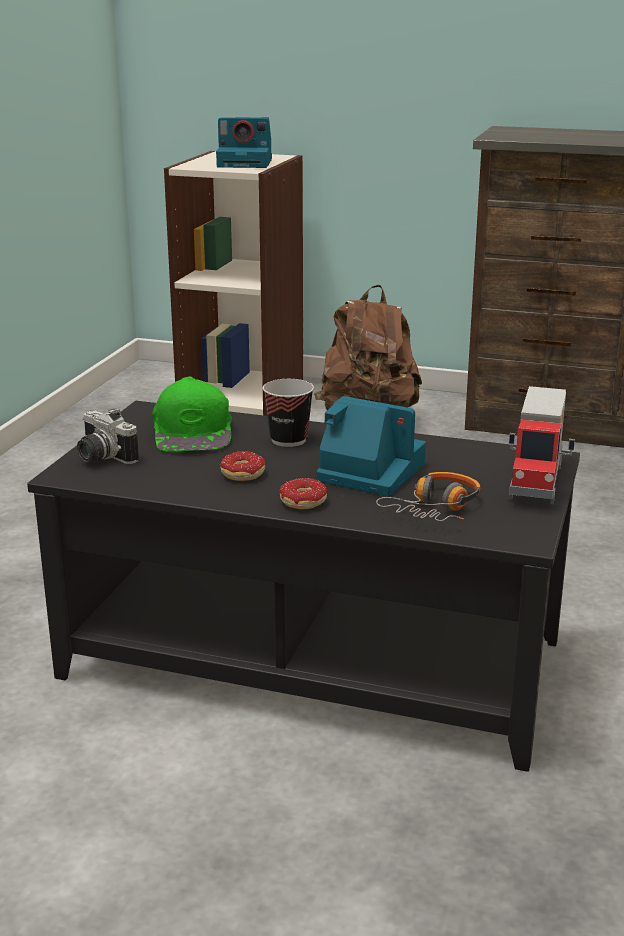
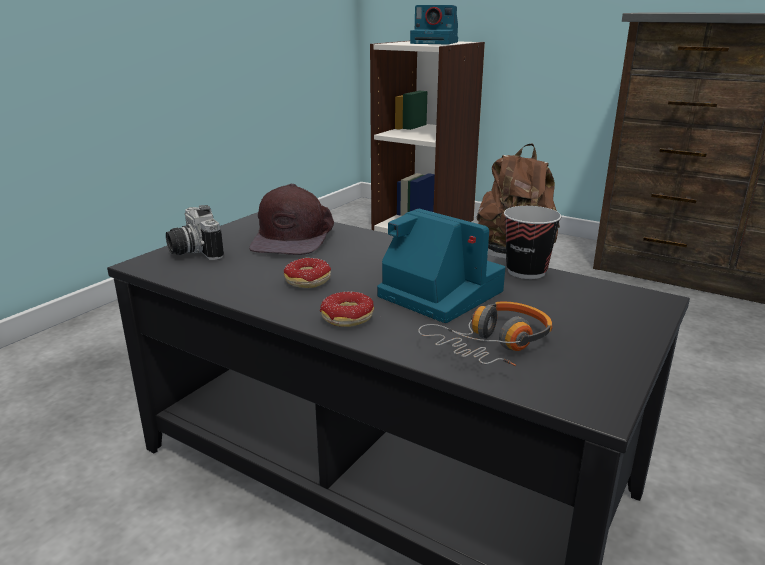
camera: 15 degrees right, 0 degrees up
(194, 431) = (295, 237): green cap -> brown cap
(288, 440) = (376, 253): cup -> cup (526, 271)
(539, 482) = (632, 327): toy truck -> none

